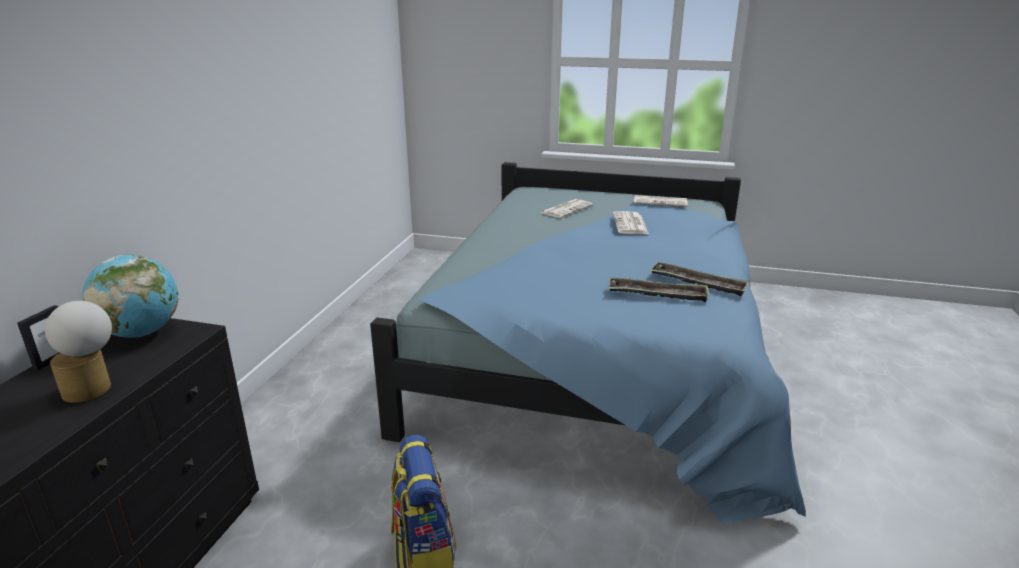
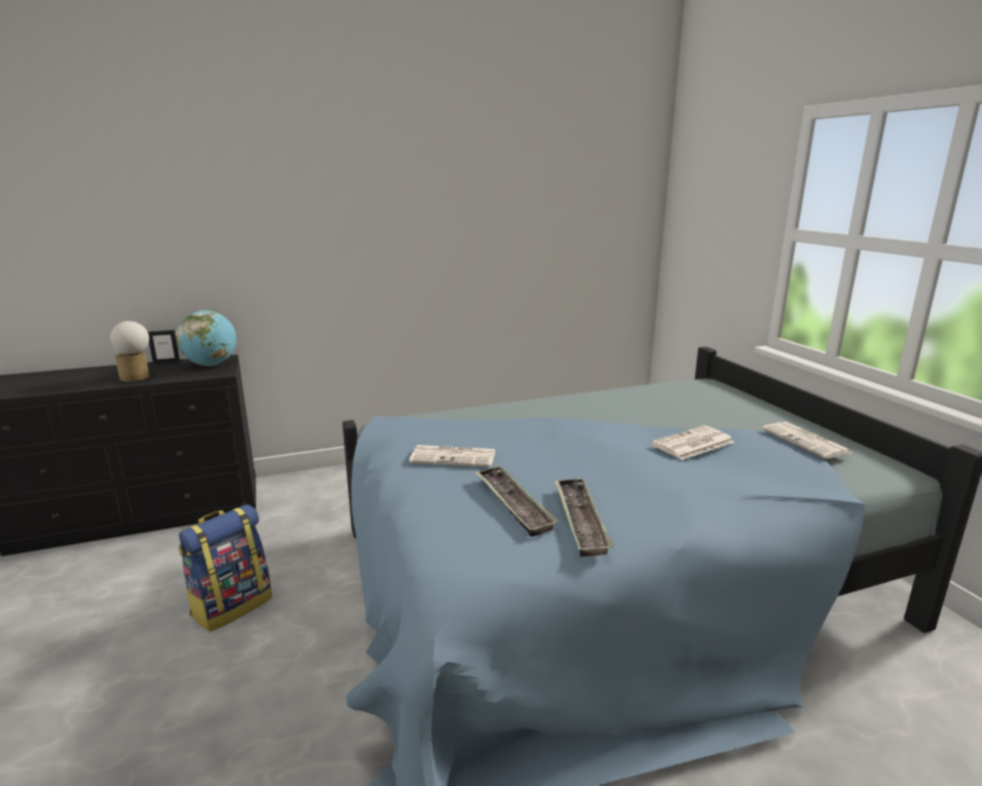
camera: 55 degrees right, 5 degrees down
(566, 209) = (683, 409): newspaper -> newspaper (454, 457)

